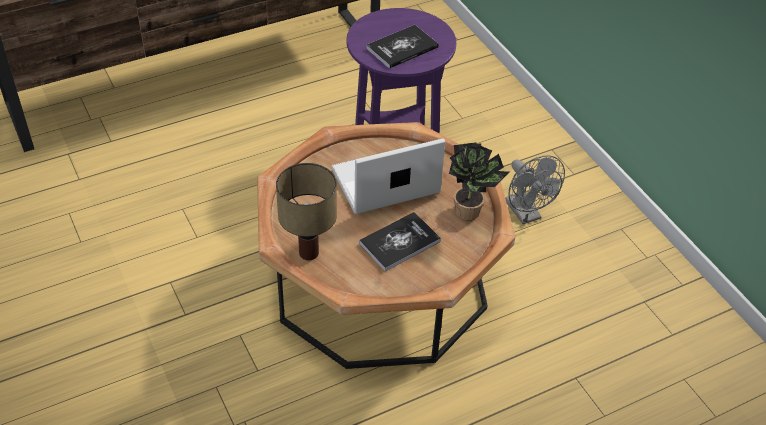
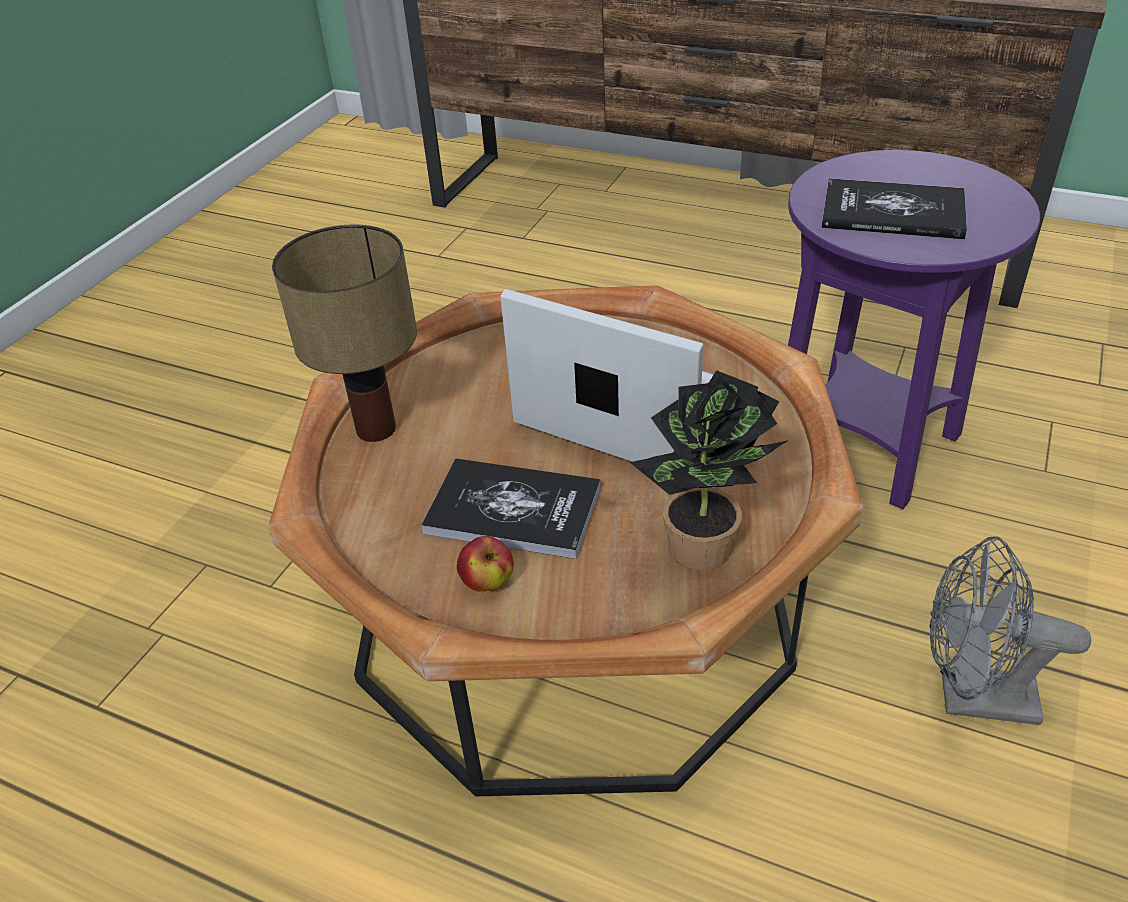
camera: 55 degrees right, 5 degrees down
(427, 268) = (487, 583): none -> apple
(526, 214) = (972, 698): grey fan -> grey fan turned 75 degrees clockwise

